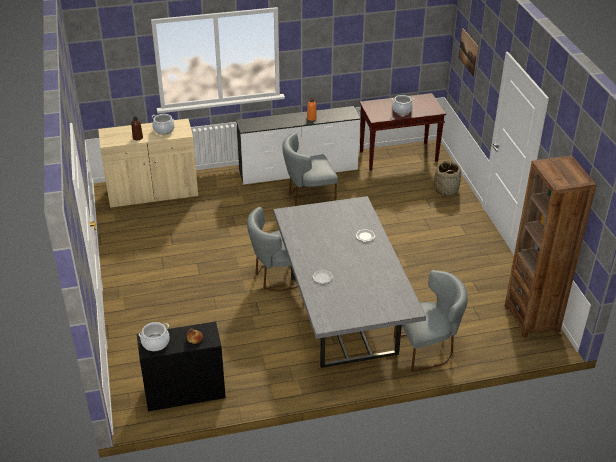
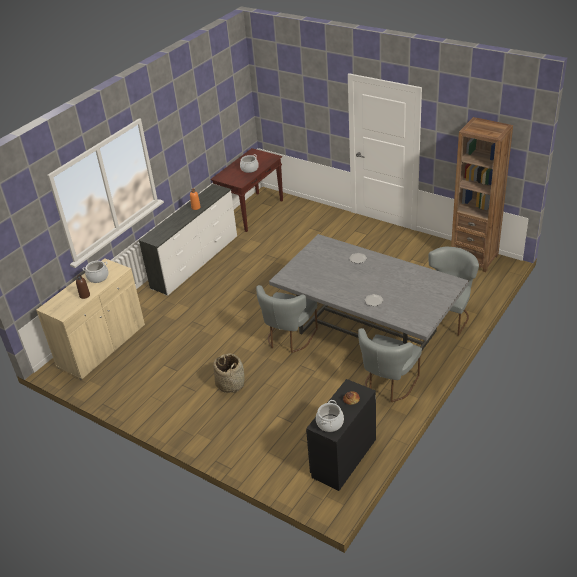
camera: 40 degrees left, 0 degrees up
(308, 197) = (230, 275): grey chair -> grey chair (388, 385)
(446, 189) = (314, 214): basket -> basket (230, 383)
(468, 52) = (287, 95): picture -> none

